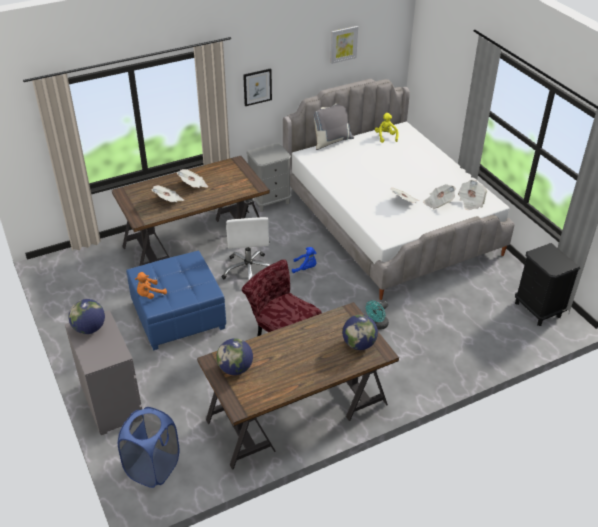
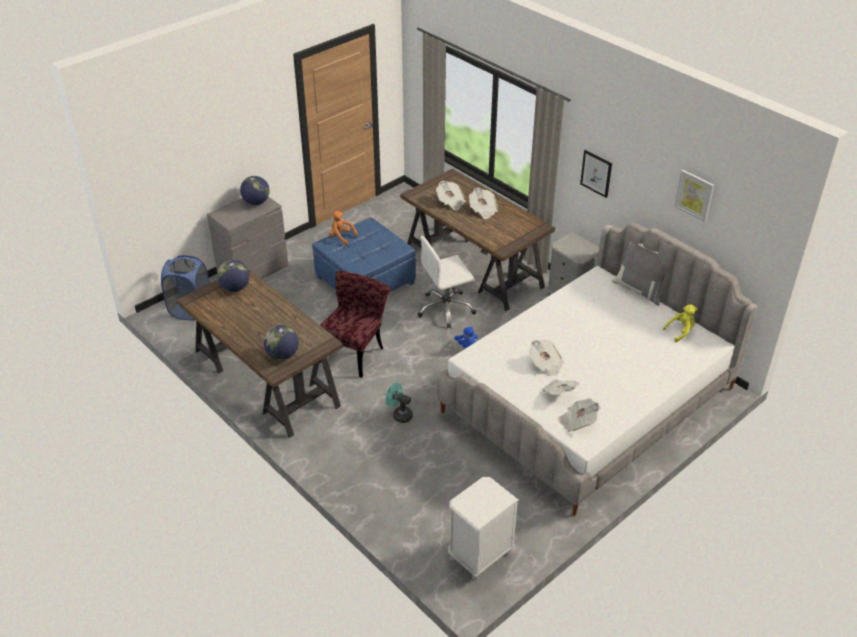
camera: 75 degrees right, 0 degrees up
(538, 309) = (479, 556): black nightstand -> white nightstand

